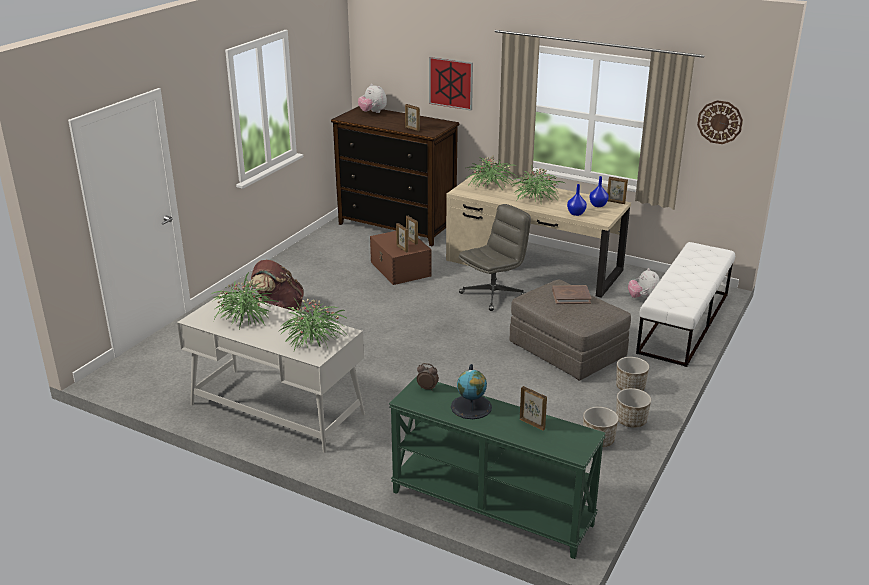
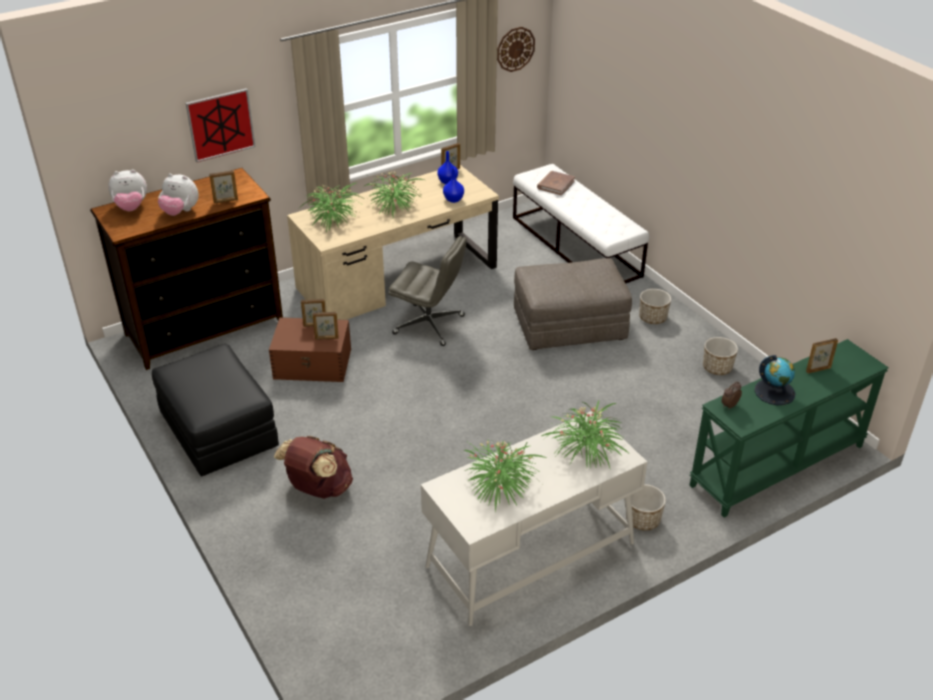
camera: 60 degrees left, 10 degrees up
(304, 263) = (218, 430): none -> black ottoman
(493, 294) = (430, 325): grey office chair -> grey office chair turned 120 degrees clockwise
(571, 296) = (562, 274): brown book -> brown book (555, 185)
(631, 421) = (701, 339): planter -> planter (642, 520)
(643, 299) = (518, 247): plush toy -> plush toy (180, 212)

